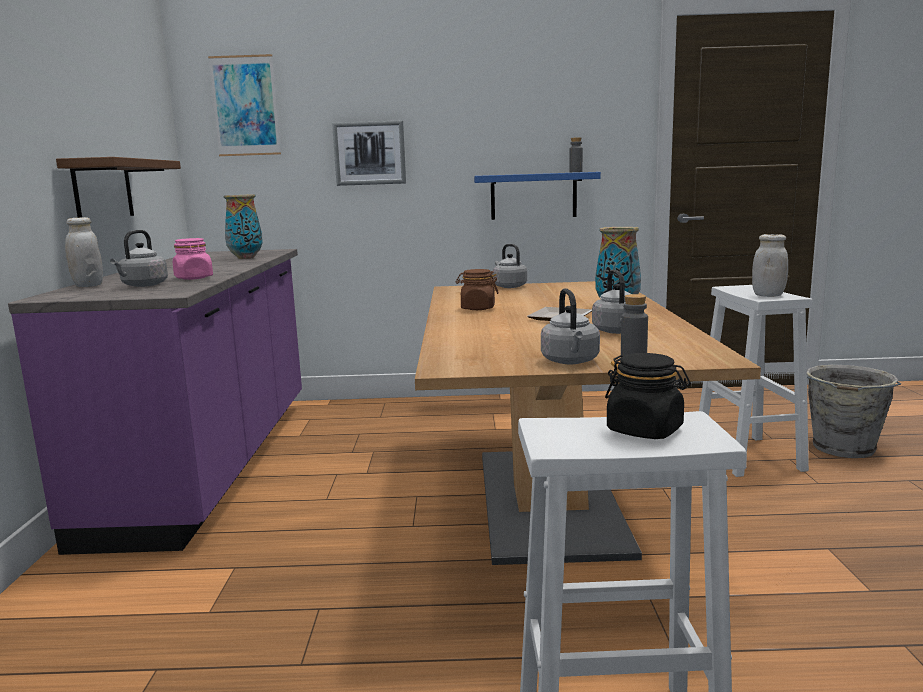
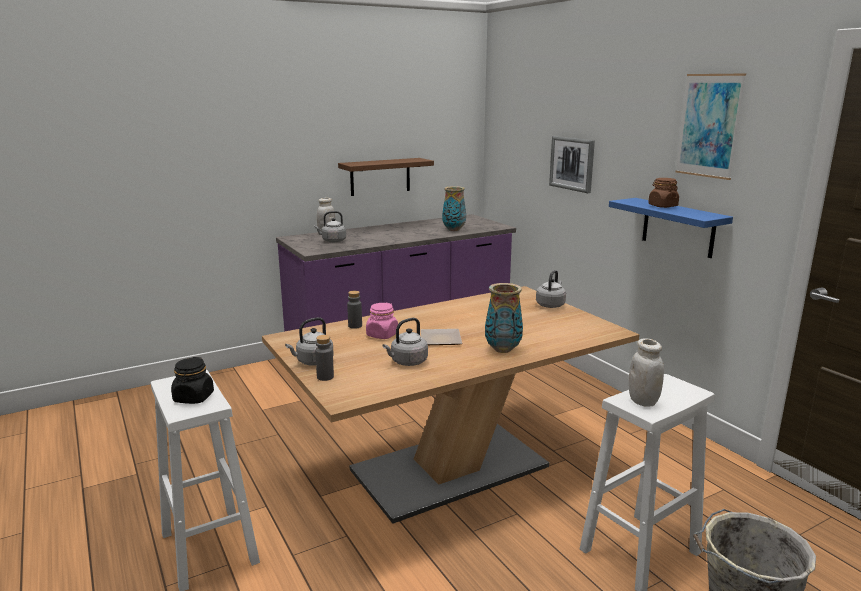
camera: 60 degrees right, 5 degrees up
(194, 278) = (363, 242): pink jar -> pink jar (382, 335)
(245, 106) = (514, 117): picture -> picture (709, 126)
(477, 308) = (451, 313): brown jar -> brown jar (662, 206)
(575, 172) = (707, 214): grey bottle -> grey bottle (355, 326)

